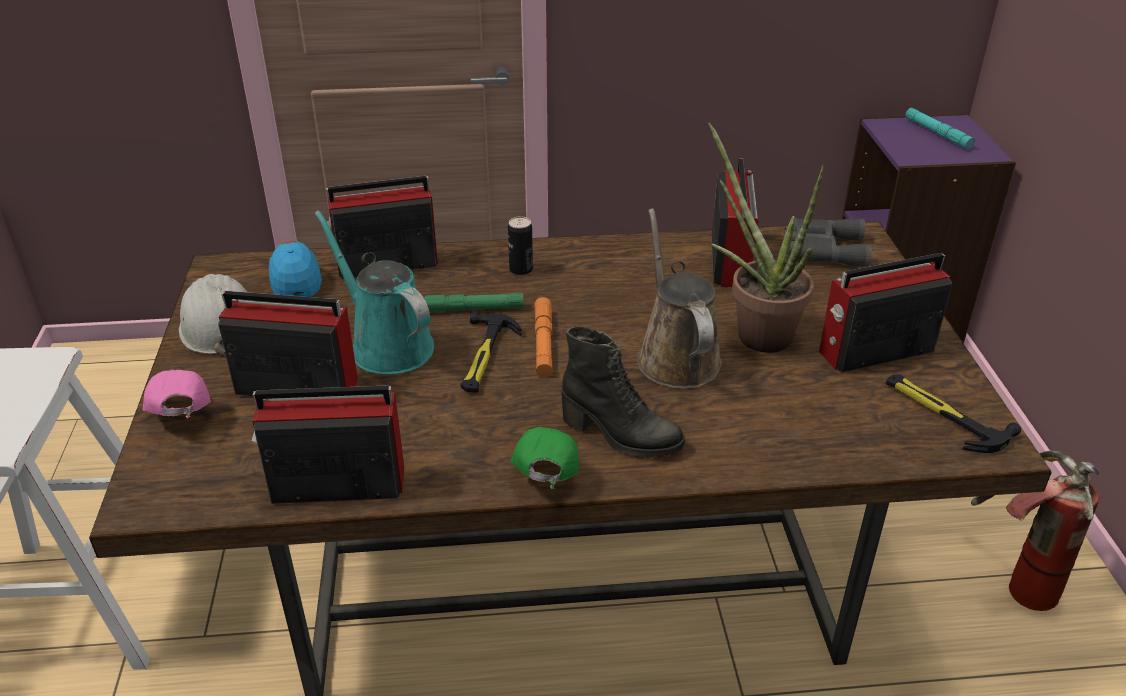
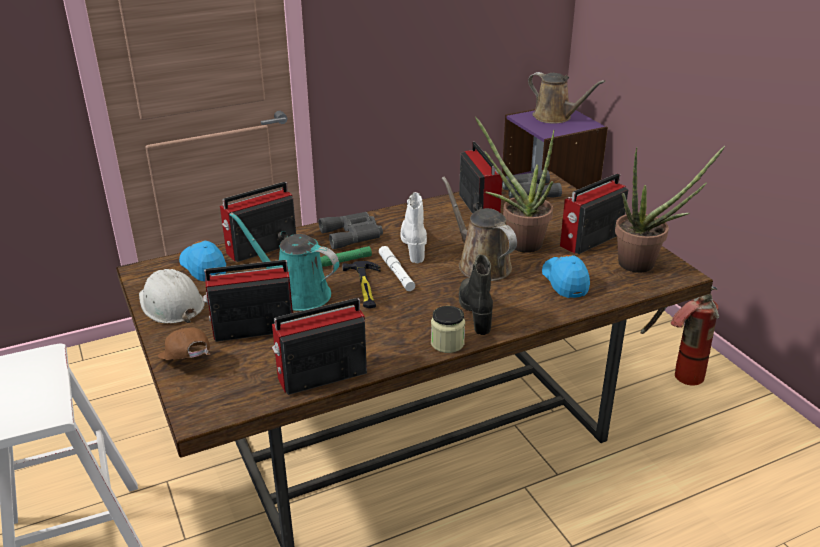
camera: 20 degrees left, 5 degrees down
(181, 418) = (187, 363): pink cap -> brown cap
(521, 269) = (353, 235): can -> grey binoculars
(543, 343) = (396, 272): orange flashlight -> white flashlight
(544, 478) = (447, 343): green cap -> jar
(596, 304) = (414, 245): none -> white boot
(620, 436) = (476, 312): black boot -> black boot turned 105 degrees counterclockwise
(791, 415) = (565, 281): none -> blue cap
(937, 133) = (555, 117): turquoise flashlight -> brown watering can
(943, 415) = (644, 264): hammer -> potted plant

